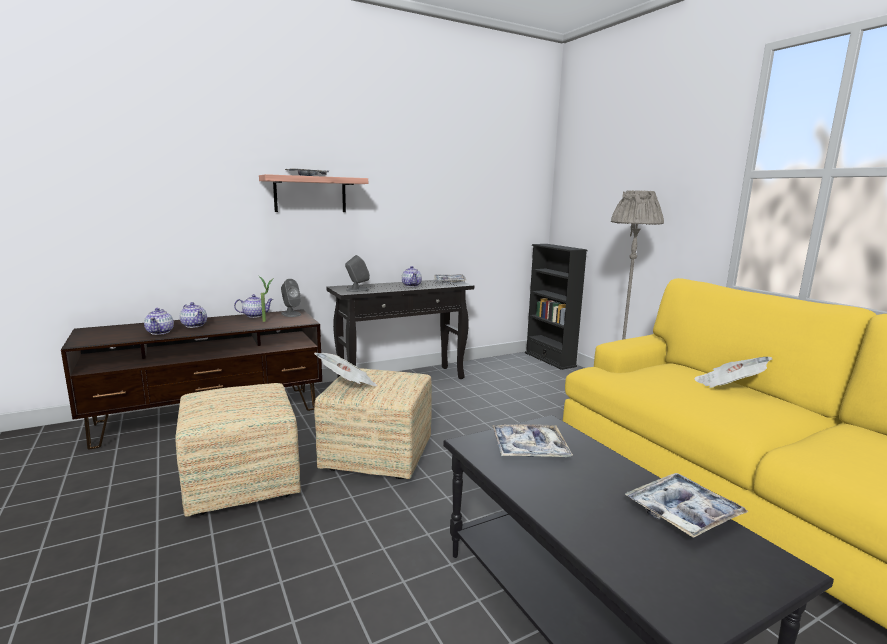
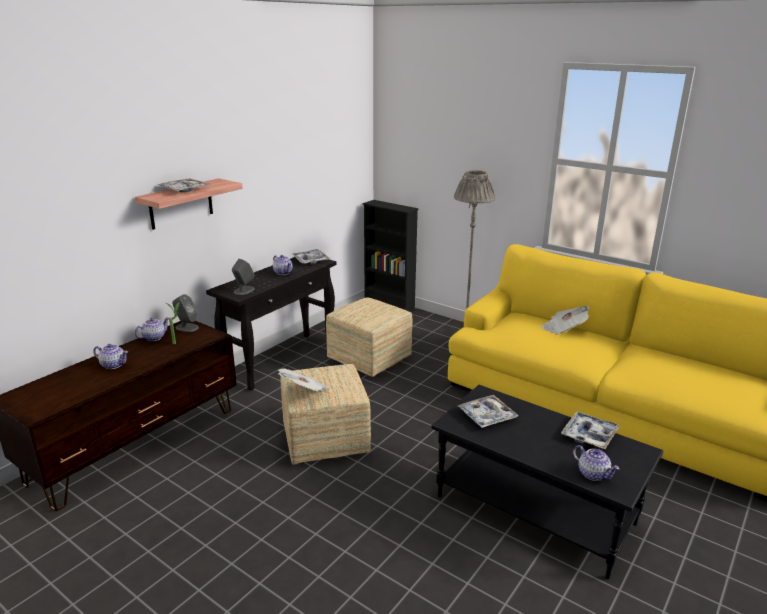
camera: 25 degrees left, 10 degrees up
(160, 332) = (93, 382): teapot -> teapot (593, 474)
(241, 482) = (239, 495): ottoman -> ottoman (368, 359)

